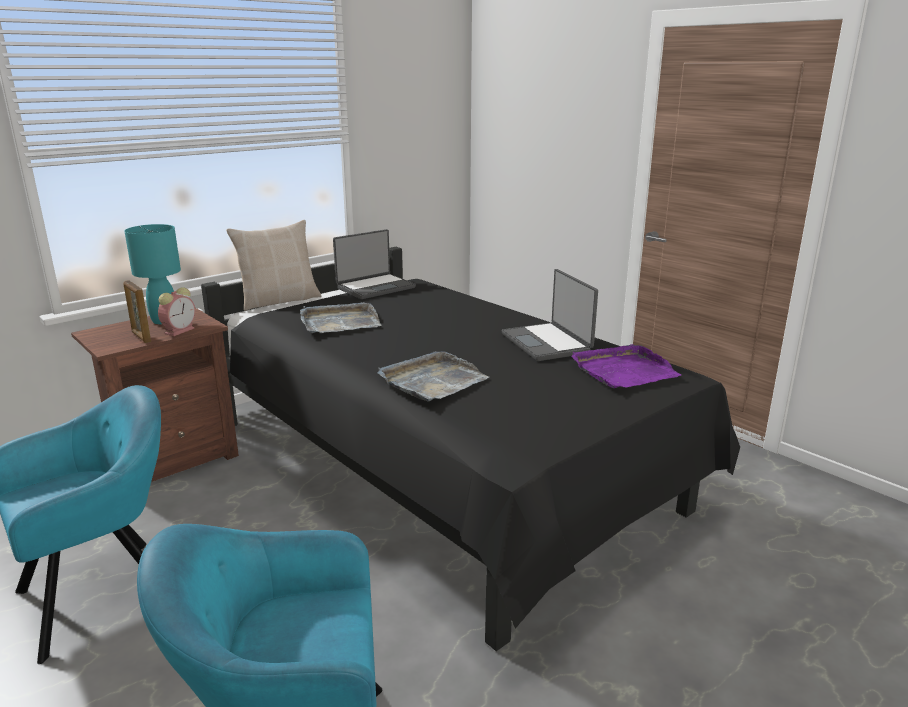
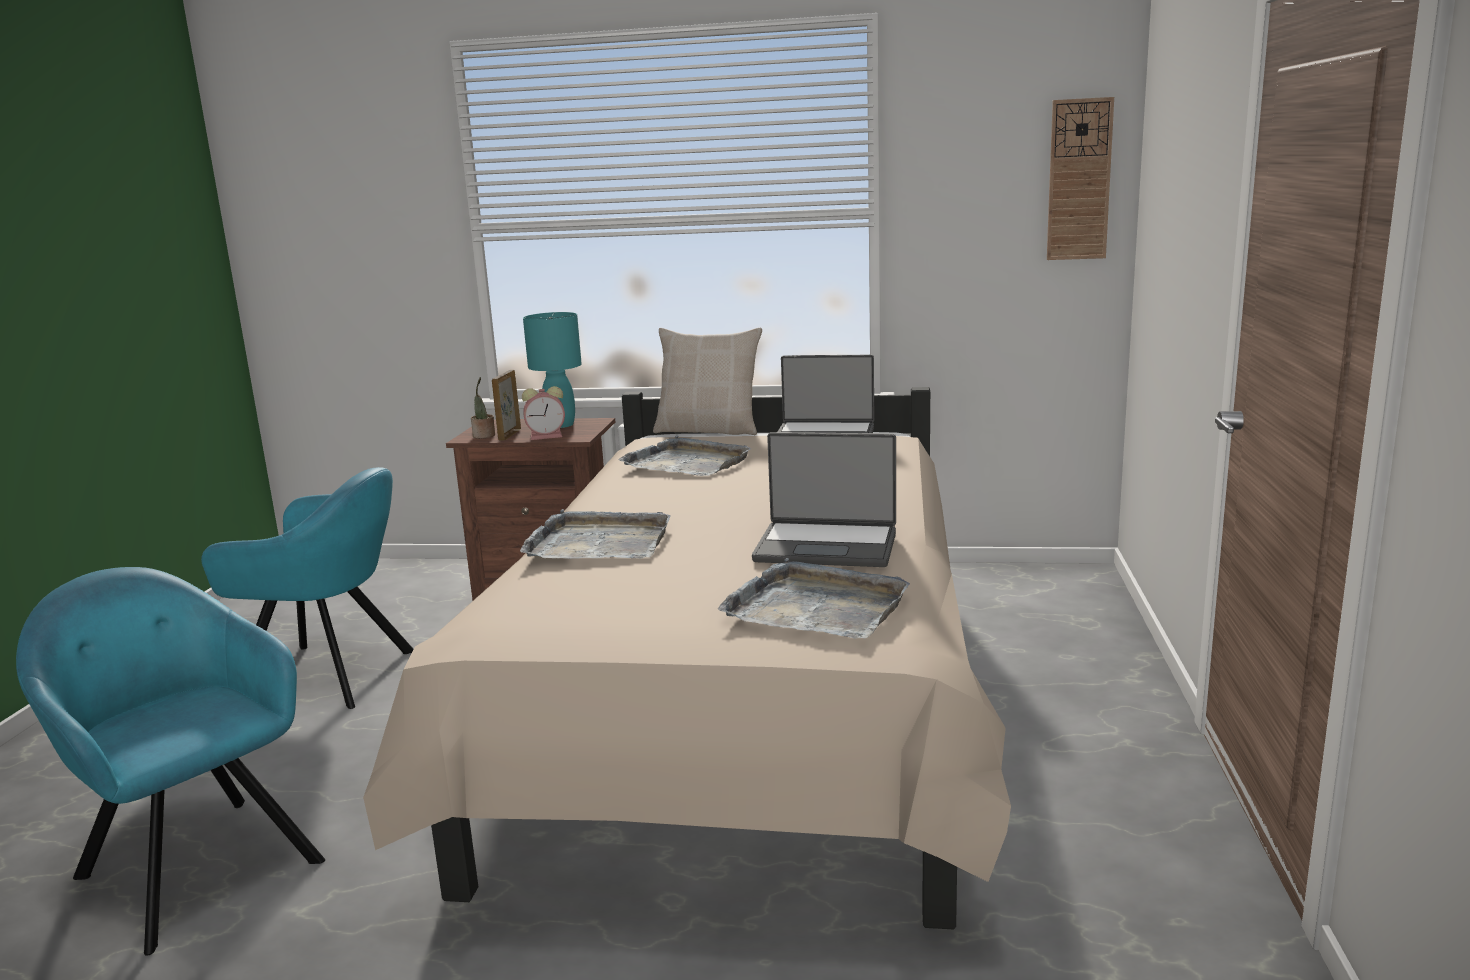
camera: 50 degrees right, 5 degrees down
(119, 343) = (484, 436): none -> potted plant
(444, 471) = (744, 711): black bed -> beige bed
(446, 111) = (1079, 180): none -> wall clock
(547, 343) = (826, 546): laptop -> laptop turned 105 degrees counterclockwise
(623, 371) = (816, 607): purple tray -> grey tray

